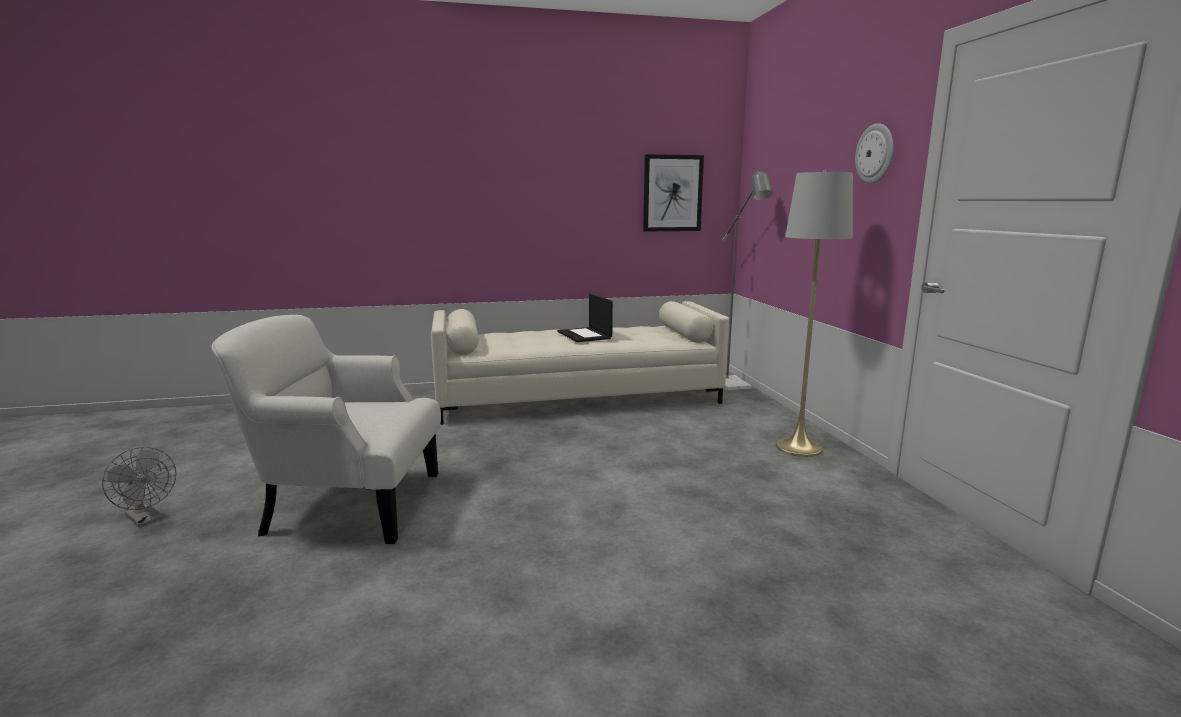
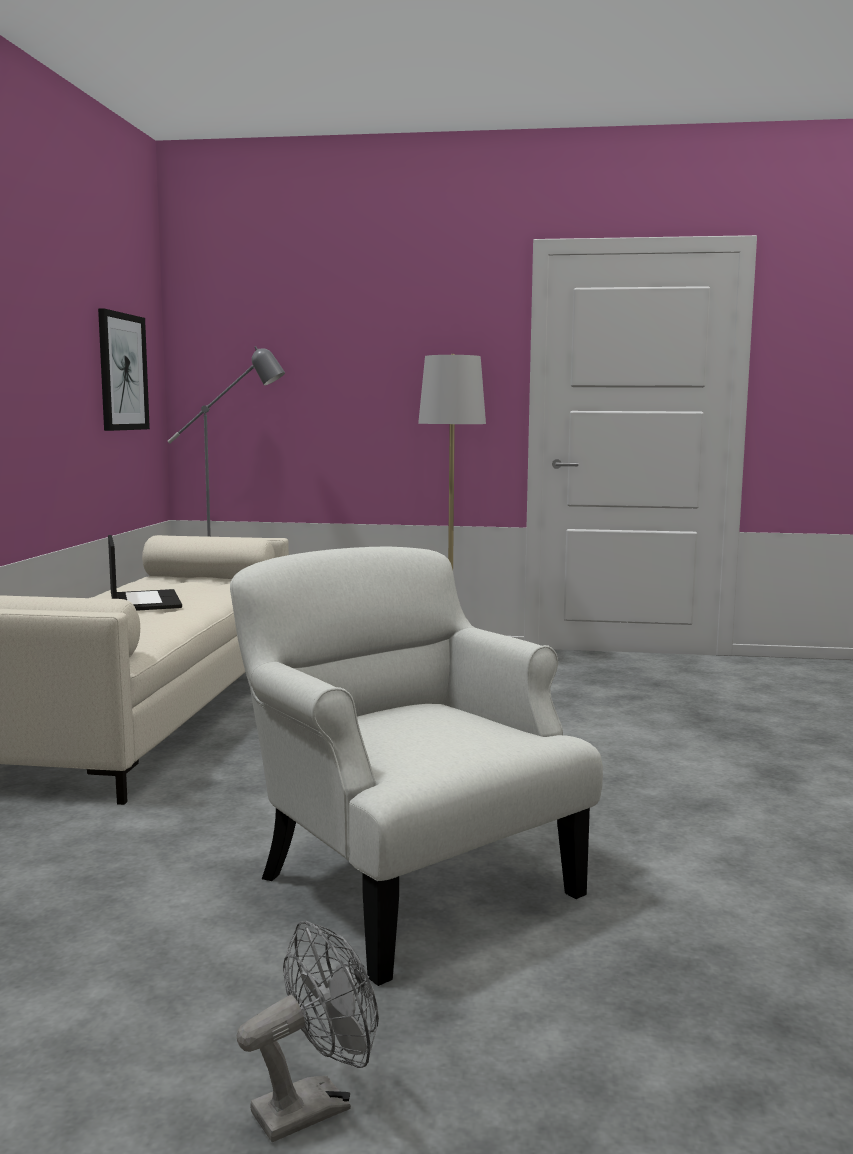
camera: 70 degrees left, 5 degrees down
(348, 504) = (407, 884): white armchair -> white armchair turned 120 degrees clockwise
(585, 335) = (144, 601): laptop -> laptop turned 105 degrees counterclockwise
(875, 154) = (456, 340): wall clock -> none

